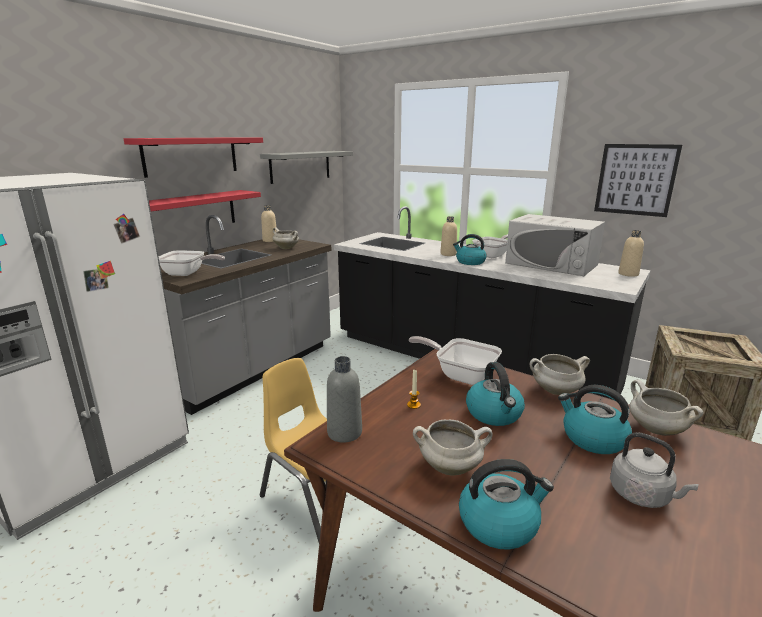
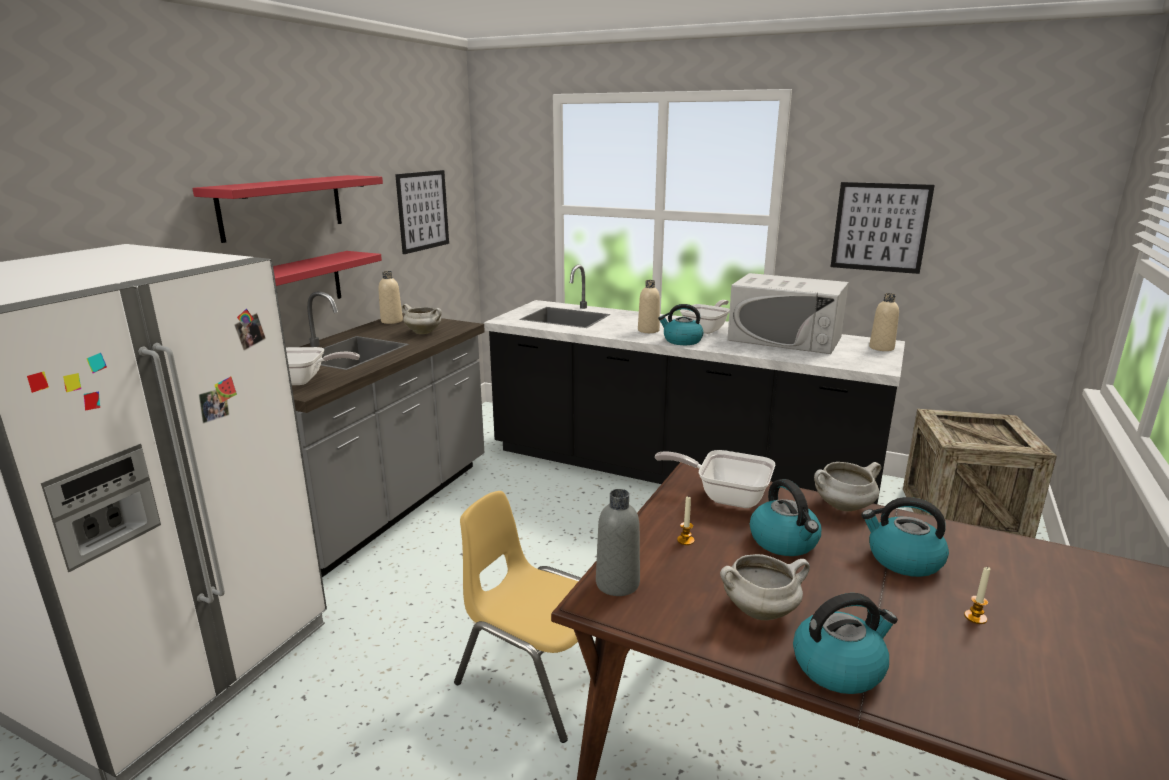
camera: 10 degrees left, 0 degrees up
(300, 166) = (423, 211): grey shelf -> picture
(642, 495) = (975, 617): grey kettle -> candle
(655, 429) = (966, 542): white cooking pot -> none

